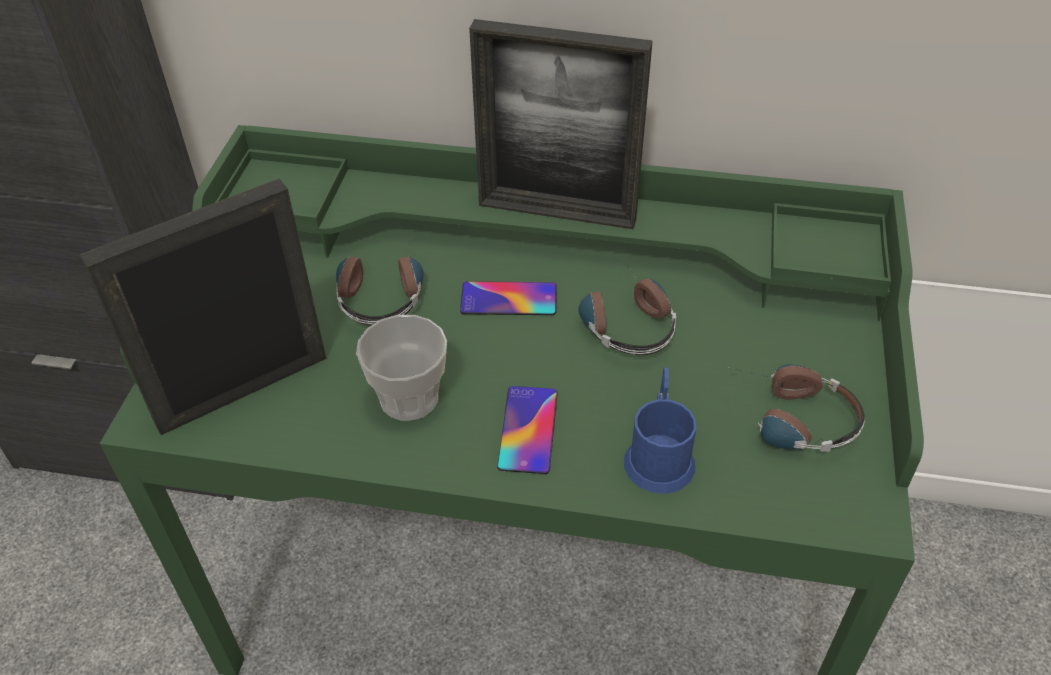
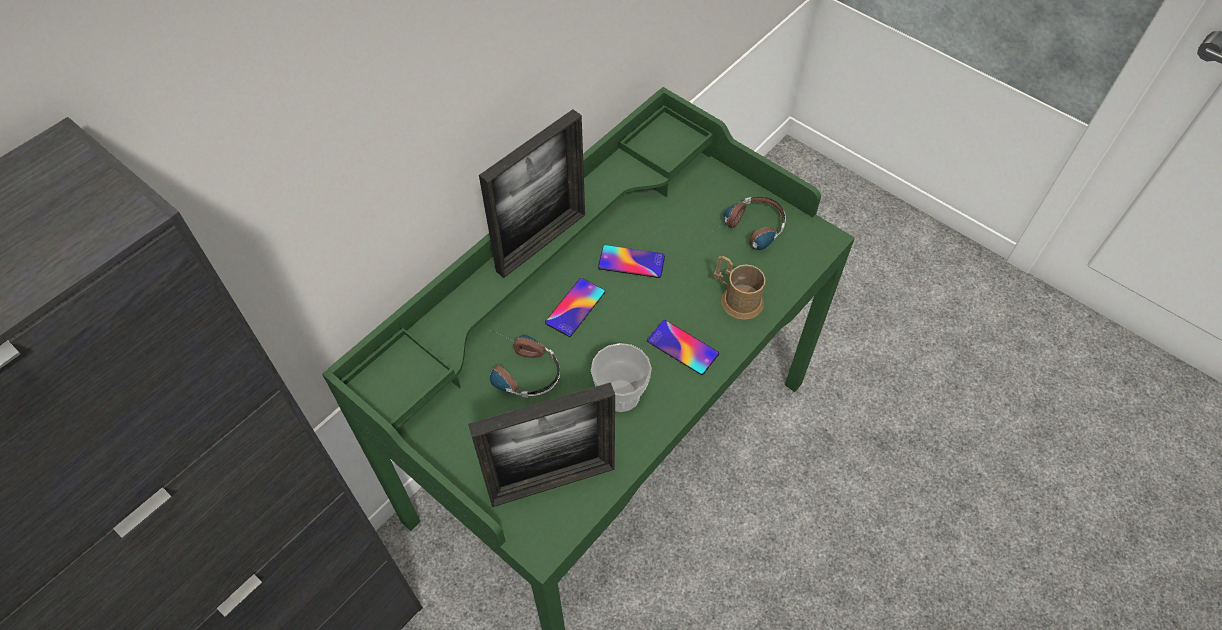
camera: 60 degrees left, 10 degrees up
(242, 390) = (552, 482): picture frame -> picture frame turned 105 degrees counterclockwise
(623, 319) = (631, 262): headphones -> phone
(659, 454) = (736, 298): blue mug -> brown mug

